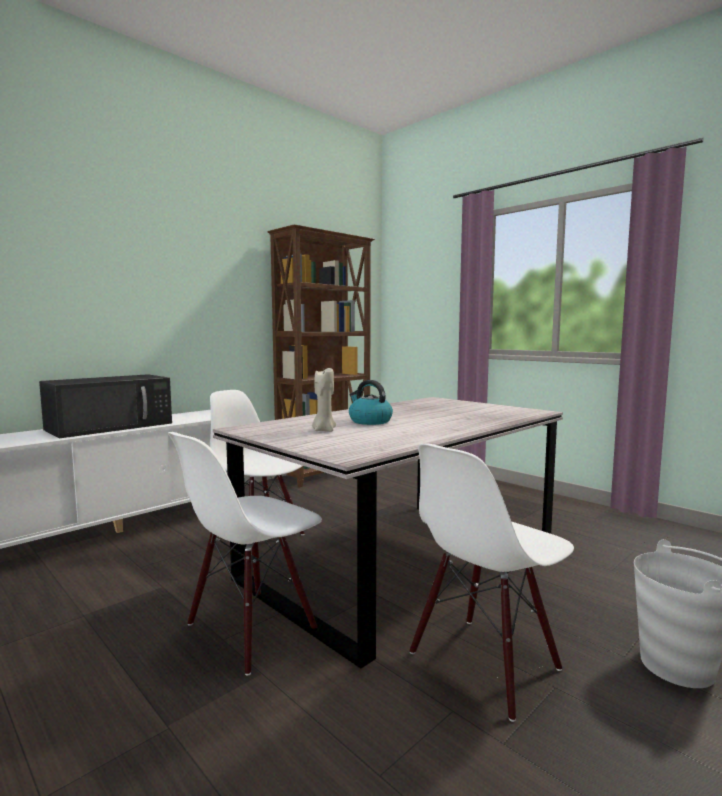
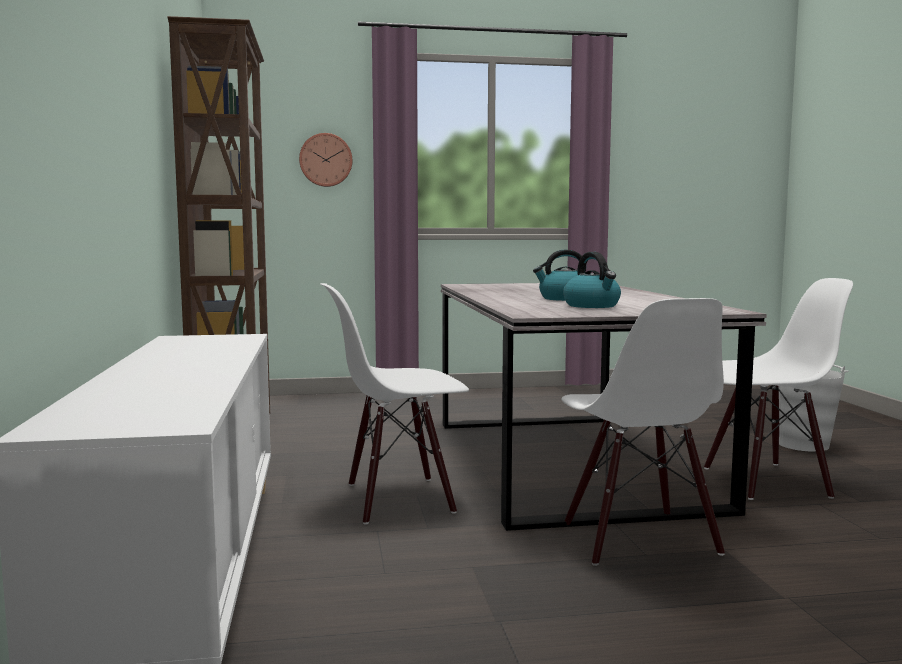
camera: 55 degrees left, 0 degrees up
(111, 426) = (174, 368): black microwave -> none
(323, 430) = (592, 306): beige candle -> kettle
(439, 299) = (326, 160): none -> wall clock
(484, 663) = (765, 481): white chair -> white chair turned 90 degrees counterclockwise

